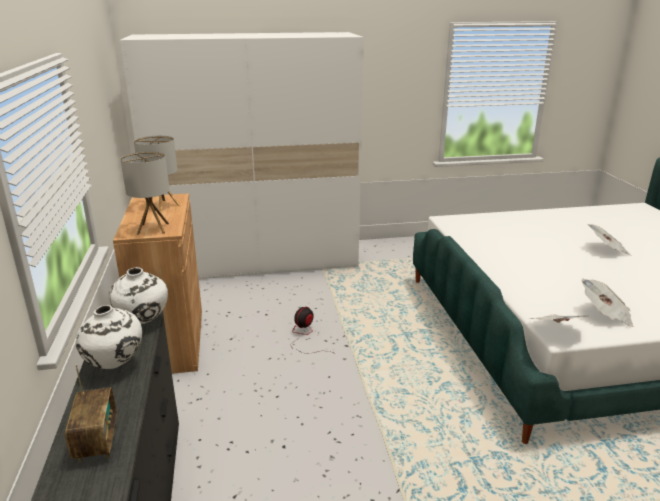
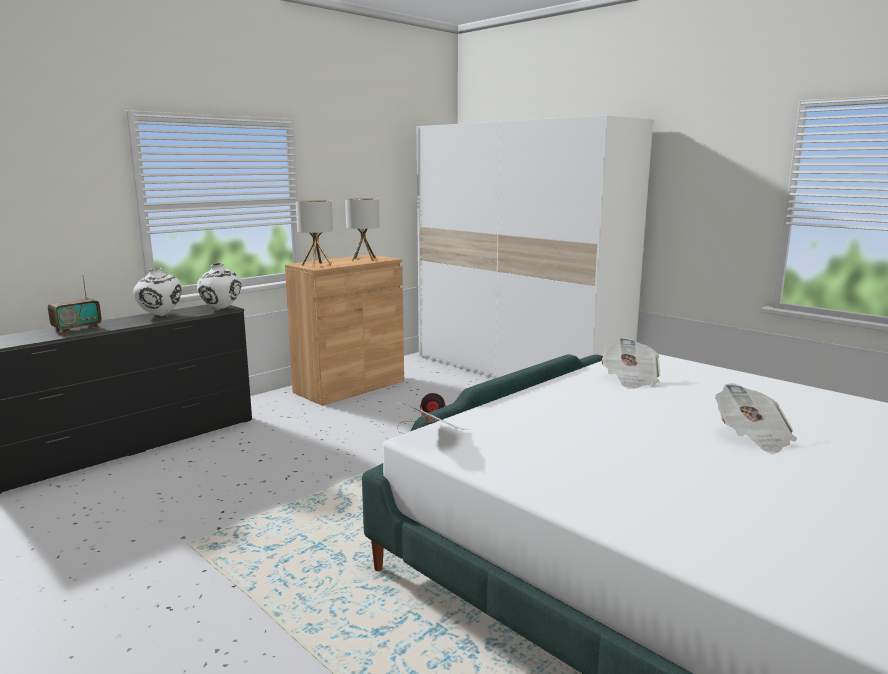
camera: 55 degrees right, 10 degrees down
(605, 315) = (519, 456): newspaper -> newspaper (630, 379)

